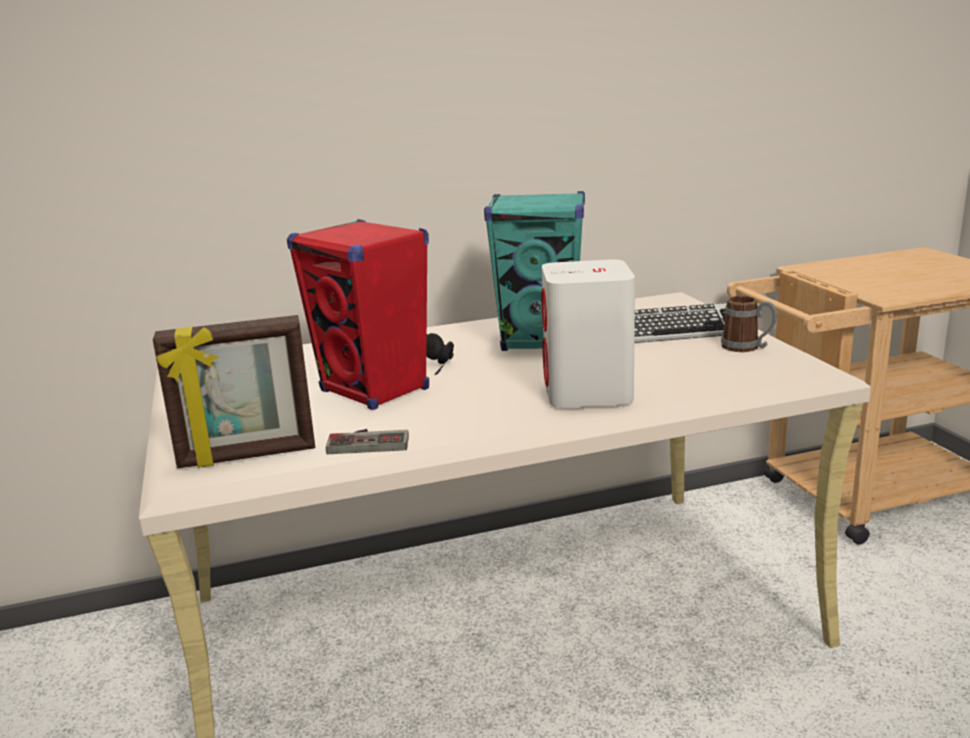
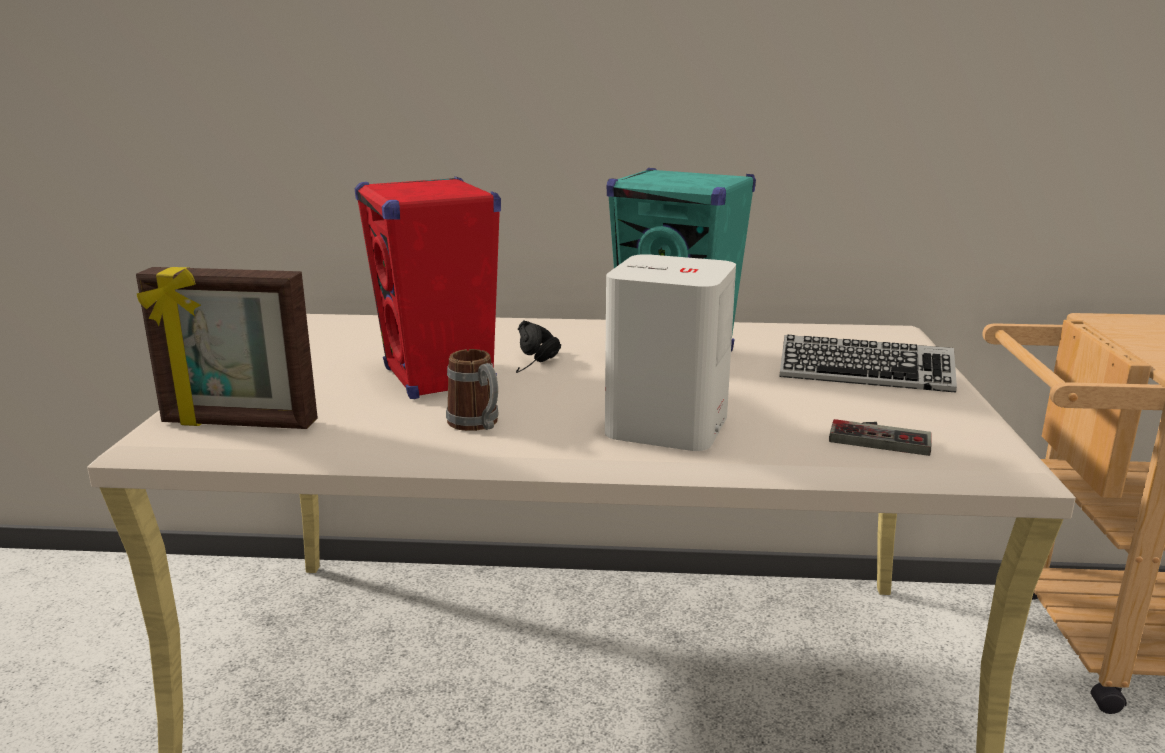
camera: 20 degrees right, 0 degrees up
(369, 441) = (369, 433): game controller -> game controller (880, 436)
(747, 347) = (930, 410): mug -> mug (478, 425)

